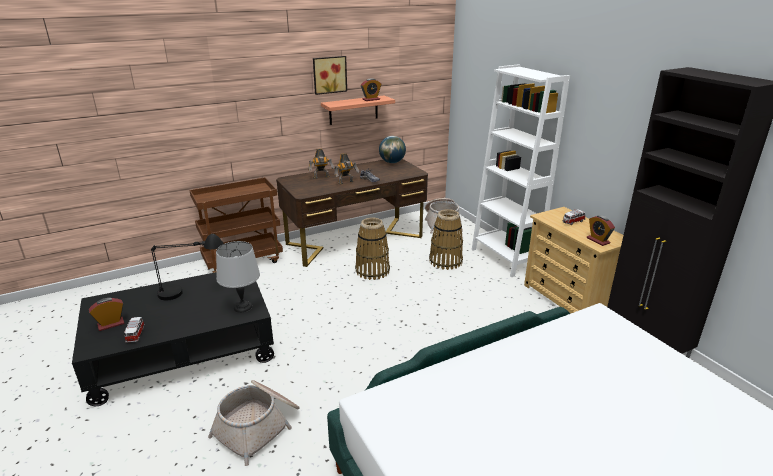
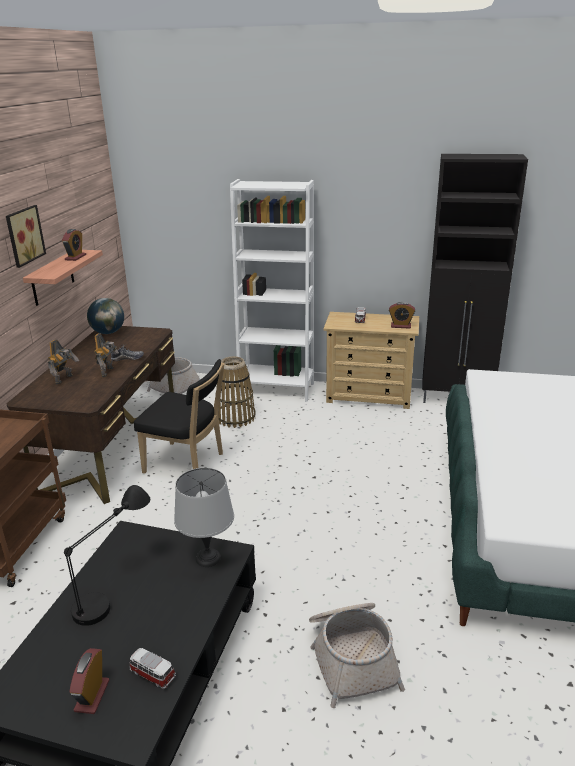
camera: 50 degrees left, 0 degrees up
(372, 271) = (187, 464): basket -> black chair

